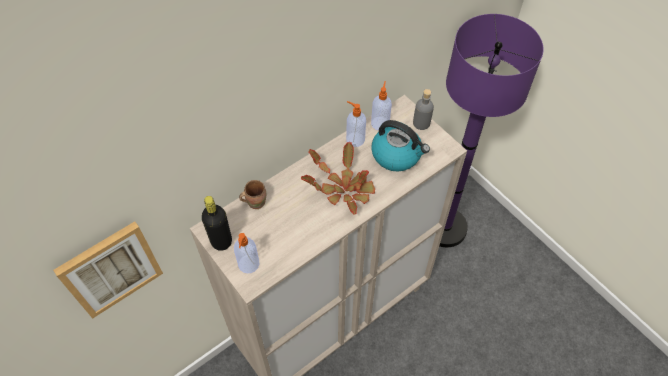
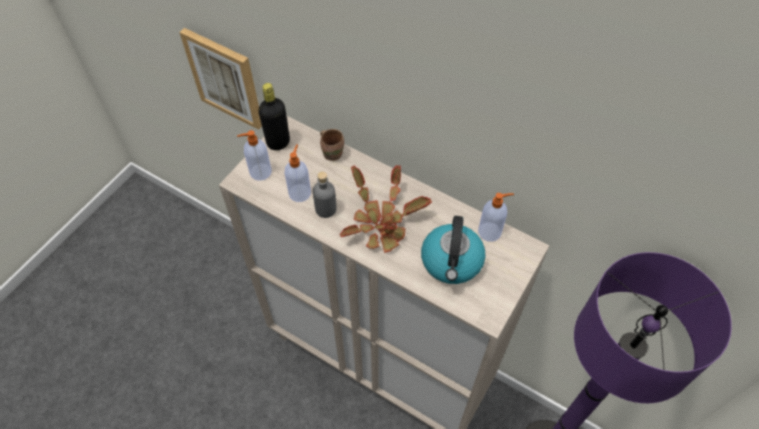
camera: 70 degrees right, 0 degrees up
(354, 139) = (453, 213): soap dispenser -> soap dispenser (300, 192)
(421, 123) = (513, 275): grey bottle -> grey bottle (326, 209)

